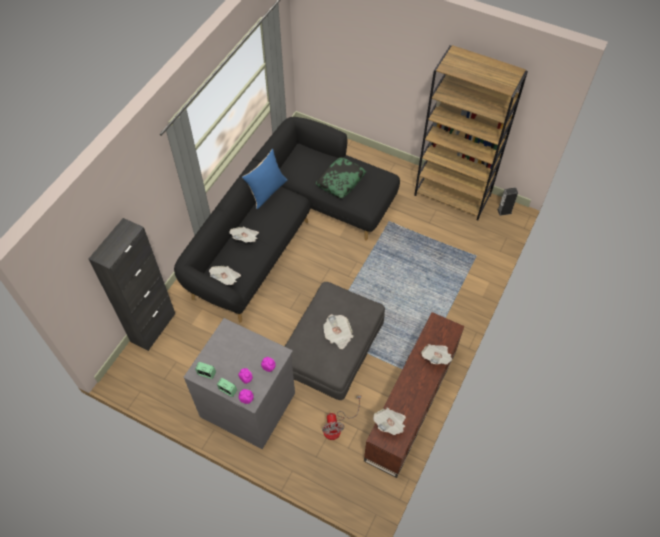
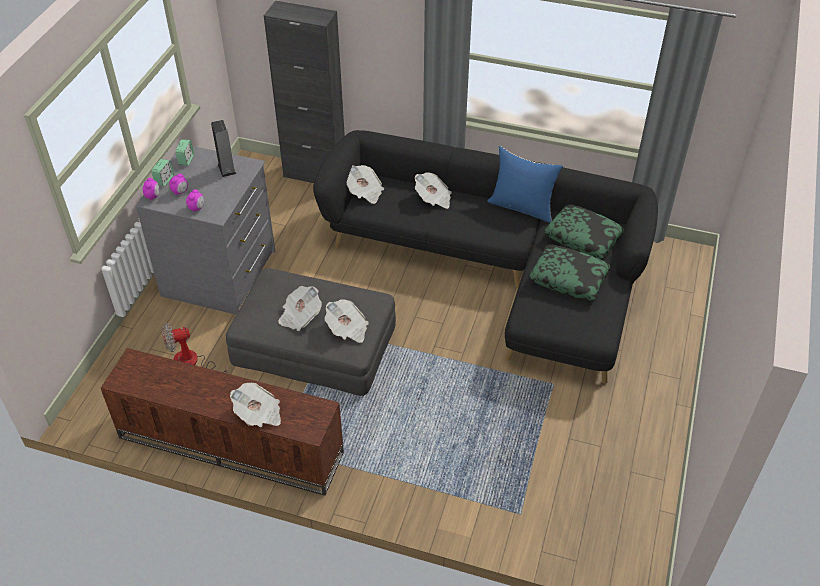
camera: 80 degrees right, 10 degrees down
(306, 166) = (583, 237): none -> pillow
(390, 424) = (150, 370): newspaper -> newspaper (347, 329)
(453, 195) = (642, 469): brown bookcase -> none
(504, 211) = (637, 555): speaker -> speaker (227, 169)

